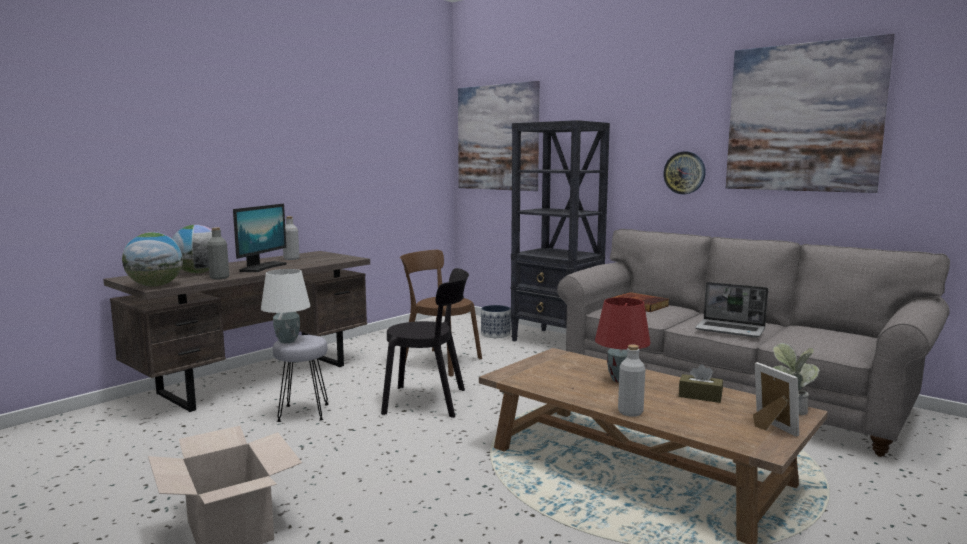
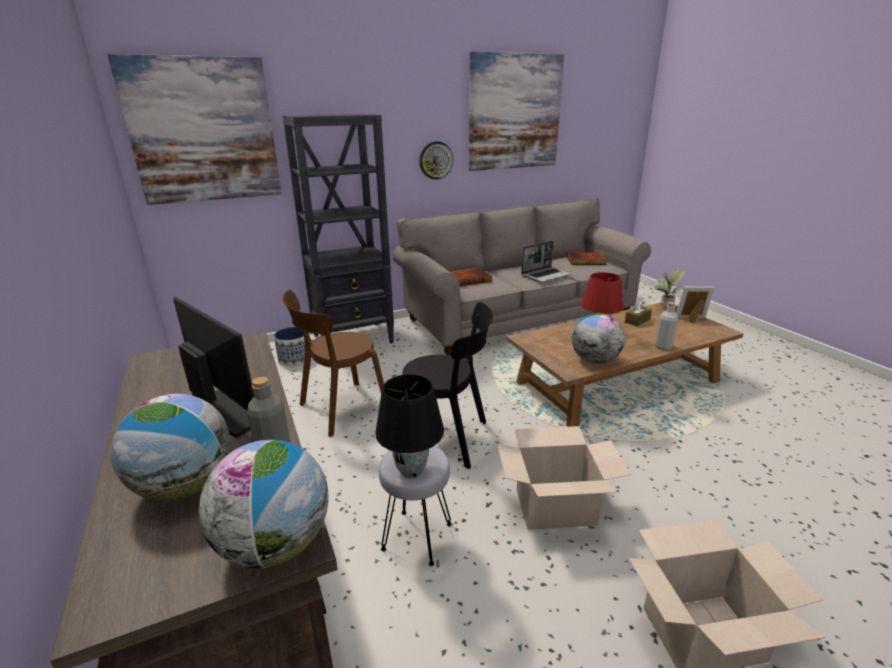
camera: 65 degrees left, 15 degrees up
(287, 341) = (412, 471): white table lamp -> black table lamp
(291, 259) = (175, 383): grey bottle -> none
(361, 455) = (555, 507): none -> cardboard box
(430, 401) = (448, 439): black chair -> black chair turned 75 degrees clockwise
(540, 383) = (594, 360): none -> globe
(834, 337) = (585, 261): none -> book

